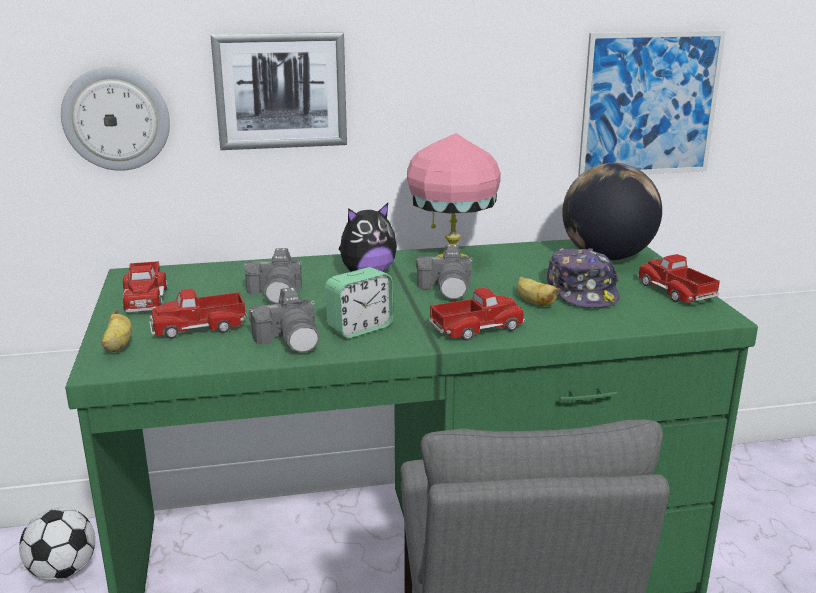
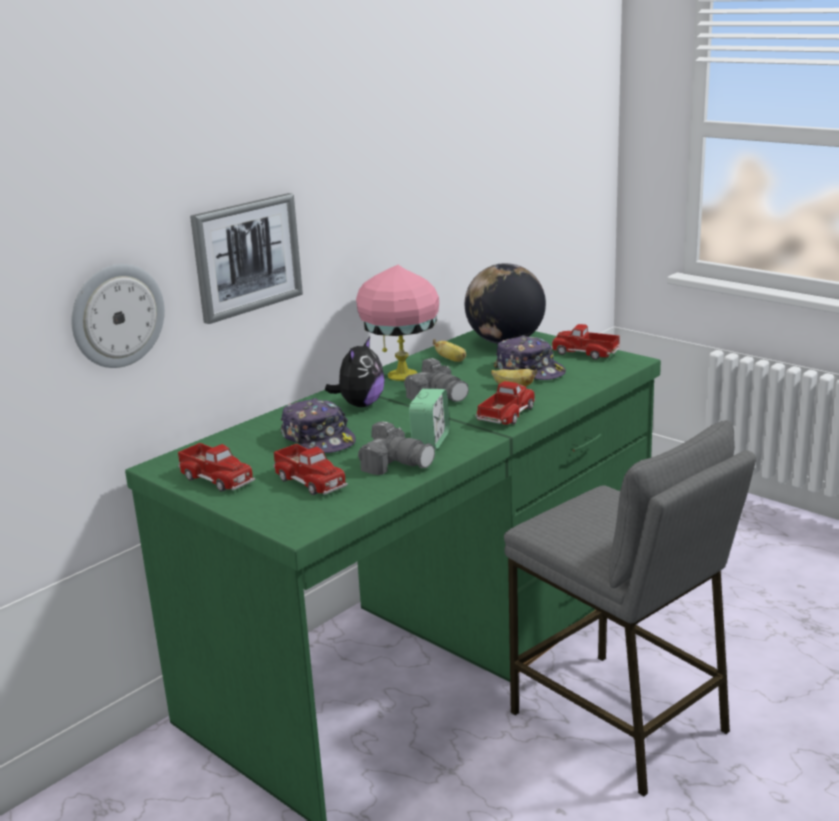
camera: 35 degrees left, 0 degrees up
(63, 571) = (148, 796): football -> none
(118, 346) = (276, 514): banana -> banana (452, 360)
(199, 327) = (310, 480): toy truck -> toy truck turned 75 degrees counterclockwise
(277, 293) = (318, 439): camera -> cap
(649, 104) = (490, 211): picture -> none

